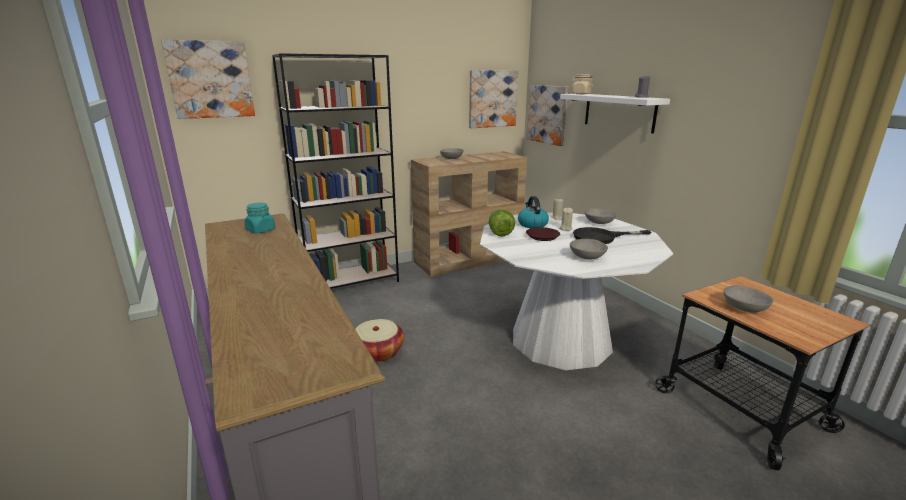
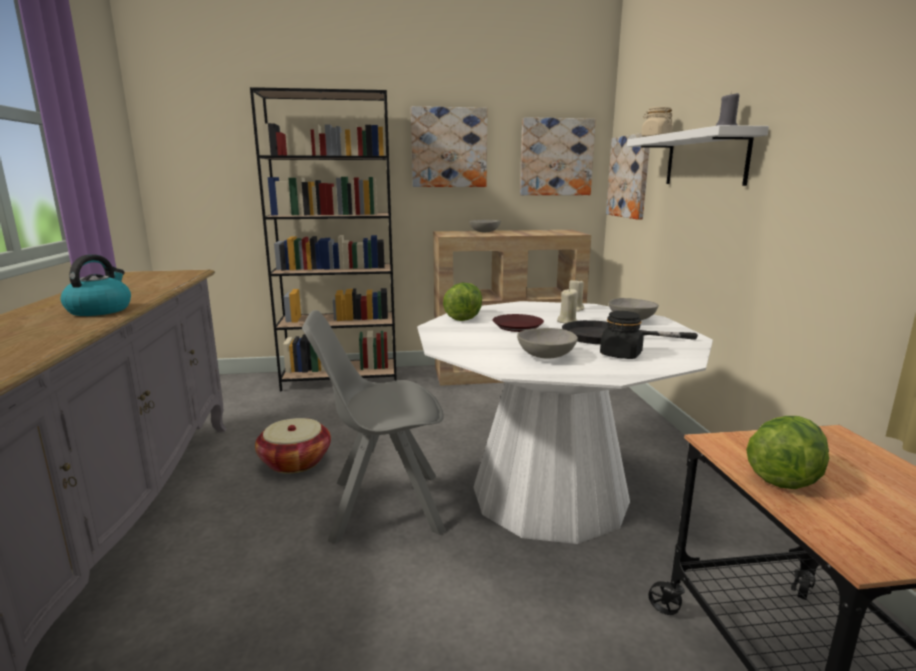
camera: 20 degrees right, 5 degrees down
(210, 80) = (196, 124): picture -> picture (449, 148)
(261, 230) = (154, 280): turquoise jar -> none
(467, 370) = (382, 506): none -> grey chair
(532, 224) = (525, 313): kettle -> kettle (100, 310)
(624, 250) = (620, 355): none -> black jar
(743, 308) = (784, 475): grey bowl -> lettuce

